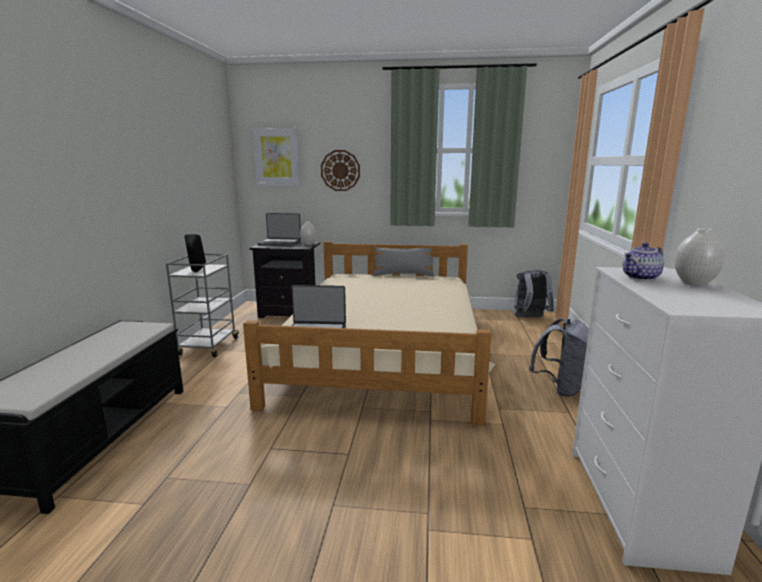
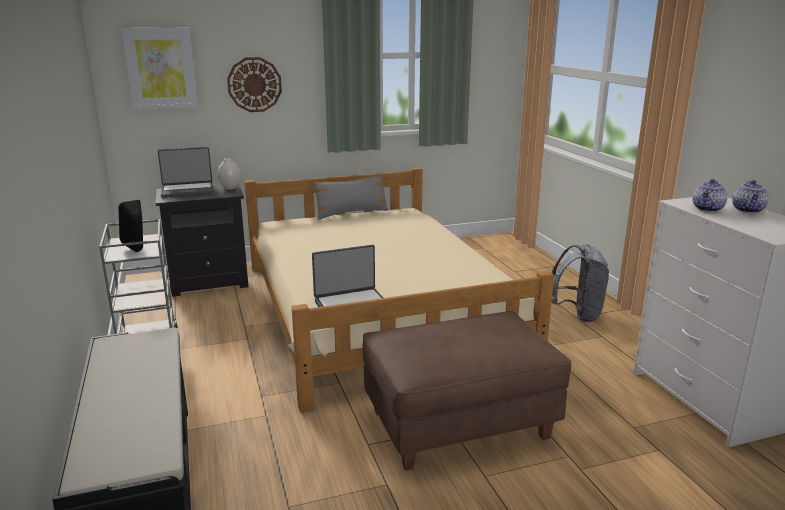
camera: 25 degrees left, 5 degrees up
(356, 454) = (459, 425): none -> brown ottoman
(530, 318) = (490, 243): grey backpack -> none
(694, 284) = (748, 210): white vase -> teapot

